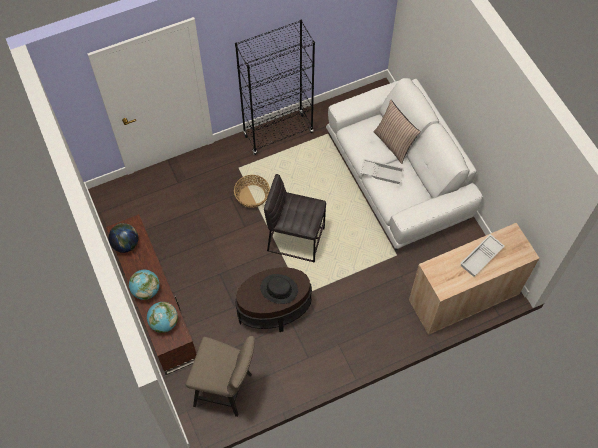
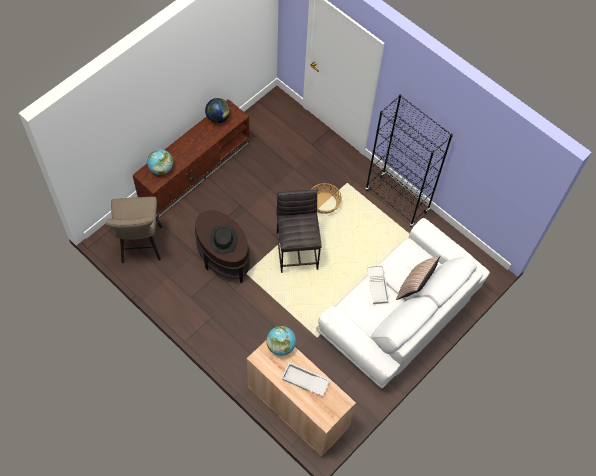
camera: 65 degrees right, 0 degrees up
(146, 290) = (184, 146): globe -> globe (281, 346)

